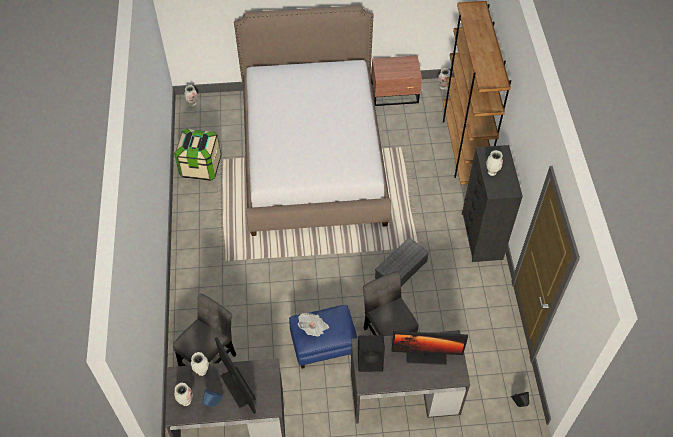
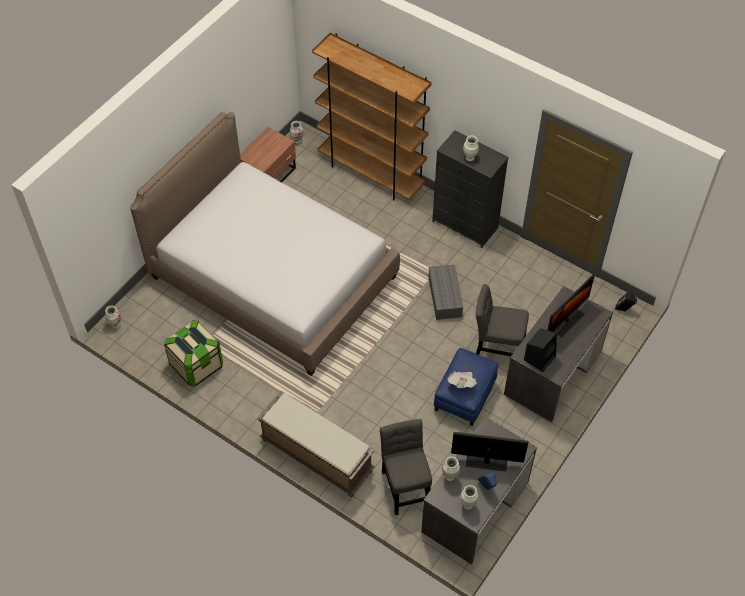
camera: 50 degrees left, 0 degrees up
(188, 285) = (316, 455): none -> brown bench

